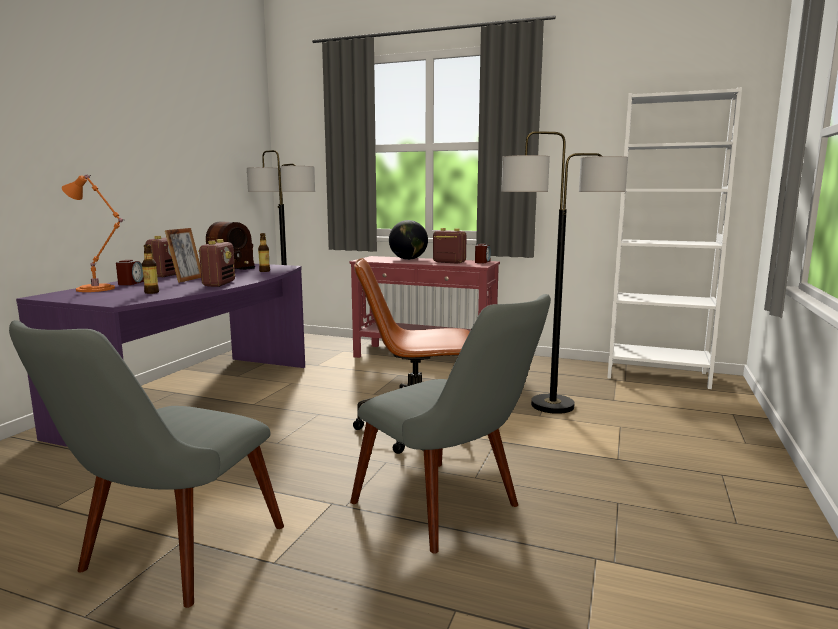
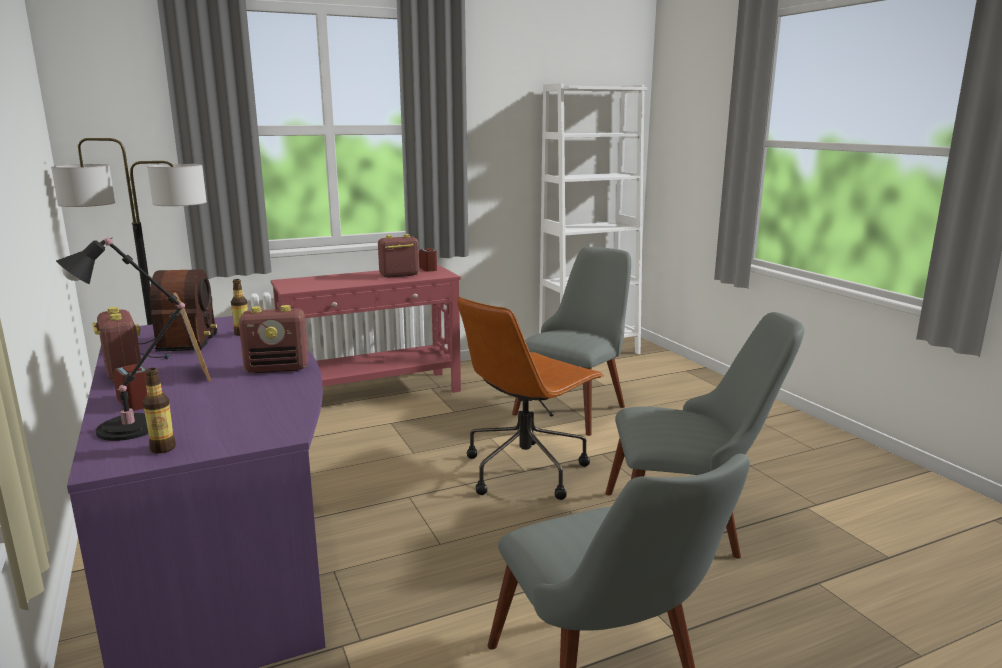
camera: 45 degrees left, 5 degrees up
(98, 289) = (135, 427): orange table lamp -> black table lamp
(151, 292) = (250, 406): bottle -> bottle (163, 448)
(219, 284) = (278, 368): radio -> radio turned 120 degrees clockwise
(408, 259) = (339, 278): globe -> none
(552, 405) = (577, 406): floor lamp -> grey chair

